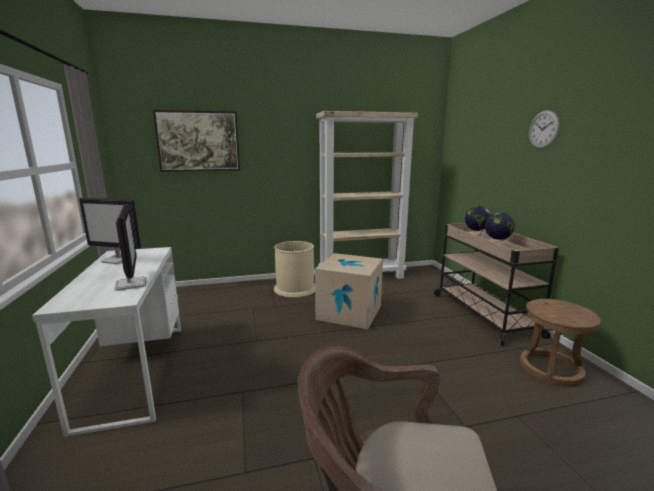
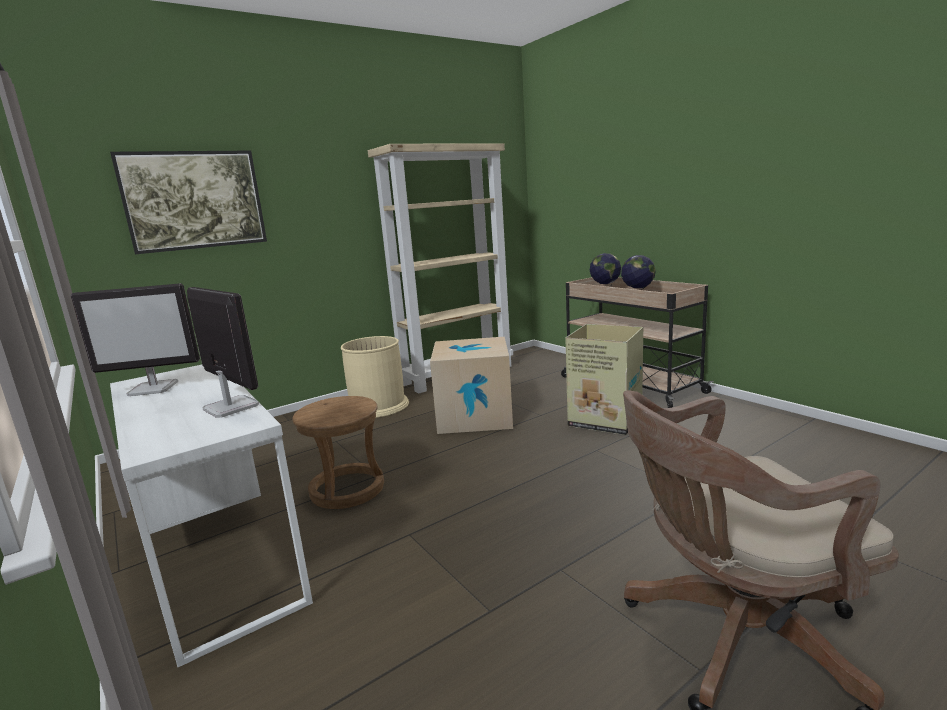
camera: 20 degrees left, 0 degrees up
(440, 340) = (604, 420): none -> cardboard box
(543, 129) = (667, 153): wall clock -> none
(551, 369) = (731, 420): brown stool -> brown stool (348, 489)

